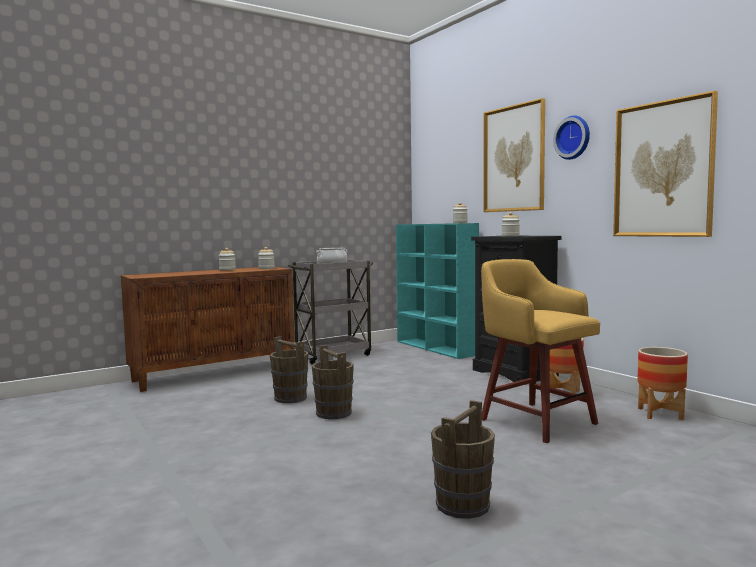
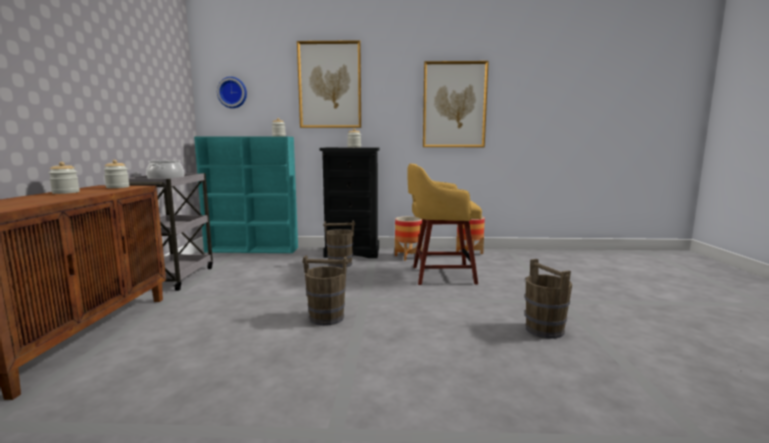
camera: 55 degrees left, 5 degrees up
(290, 398) = (252, 323): brown bucket -> brown bucket (339, 264)
(573, 138) = (387, 75): wall clock -> wall clock (232, 92)

